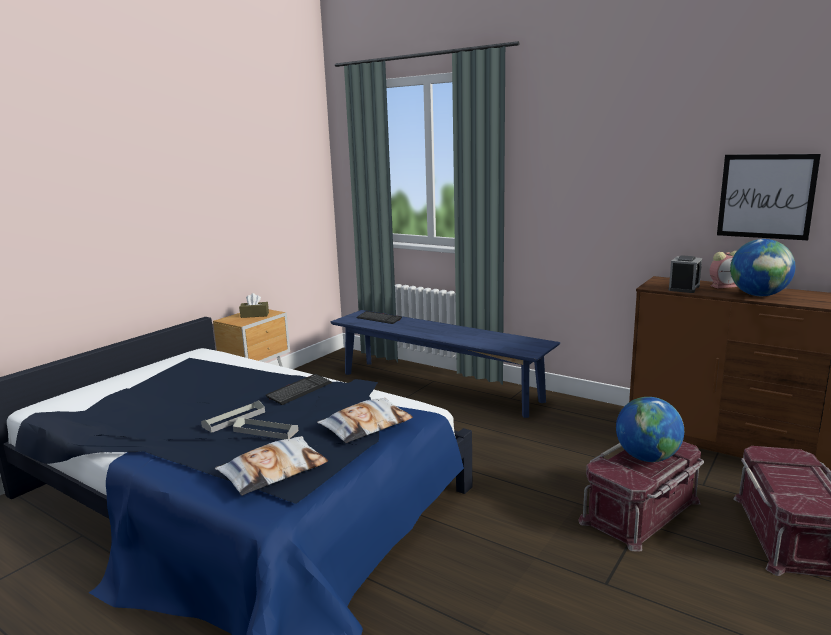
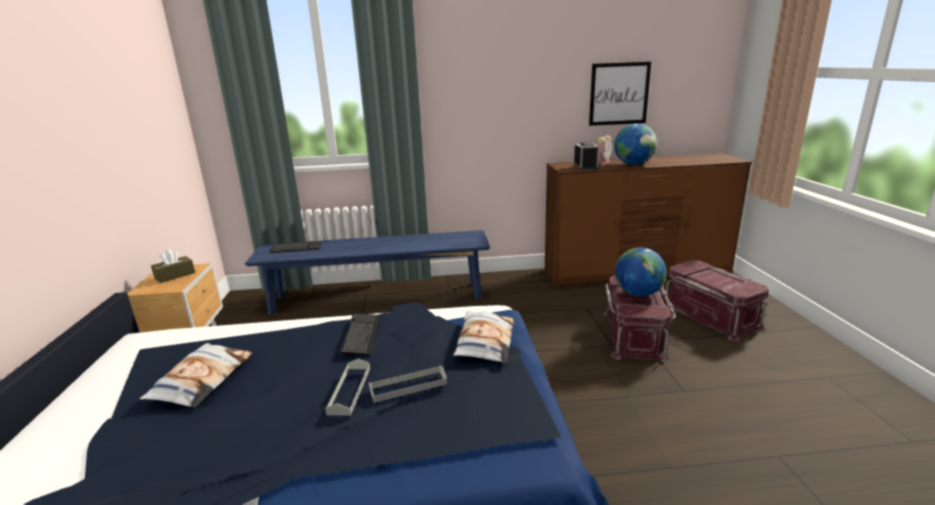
camera: 40 degrees left, 5 degrees up
(273, 472) = (485, 420): pillow -> pillow (202, 380)

